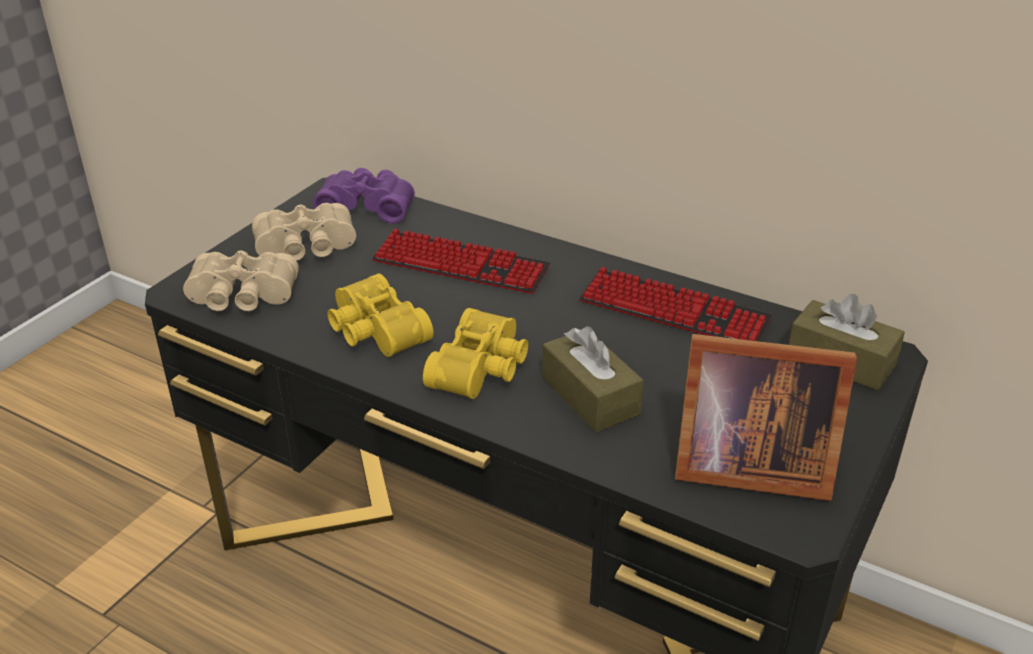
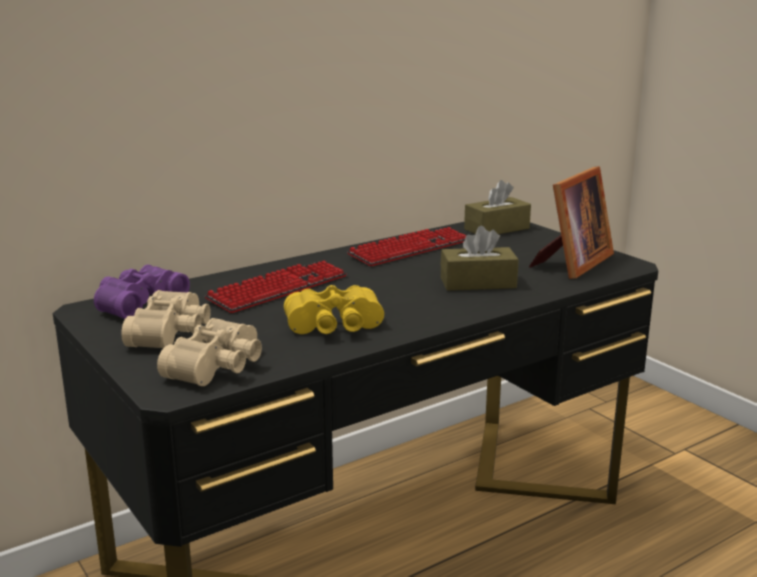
camera: 65 degrees left, 15 degrees down
(483, 368) = (420, 303): yellow binoculars -> none

